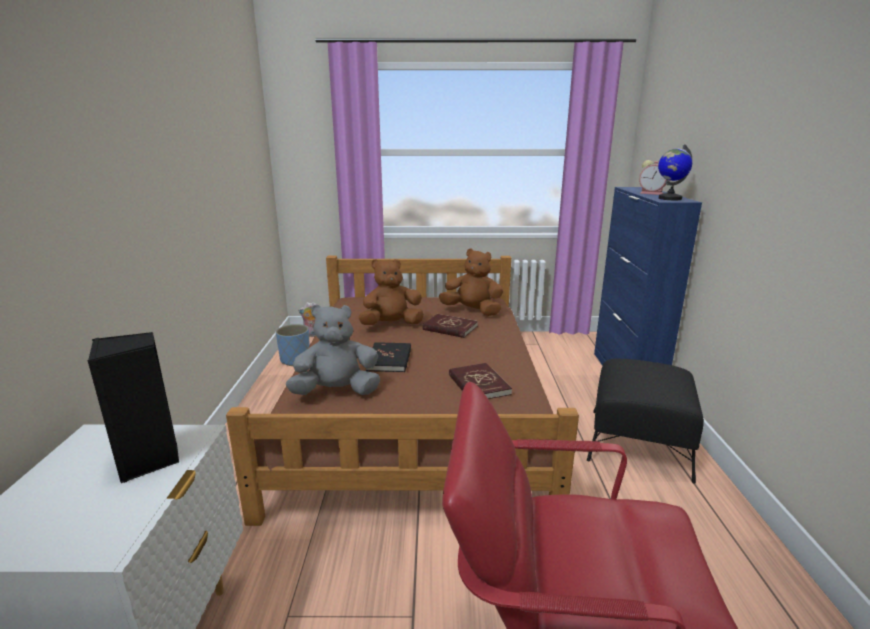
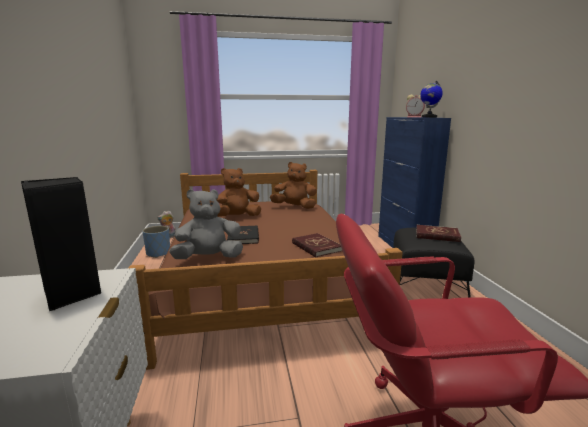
camera: 10 degrees left, 5 degrees down
(450, 328) = (282, 217): red book -> red book (437, 235)

